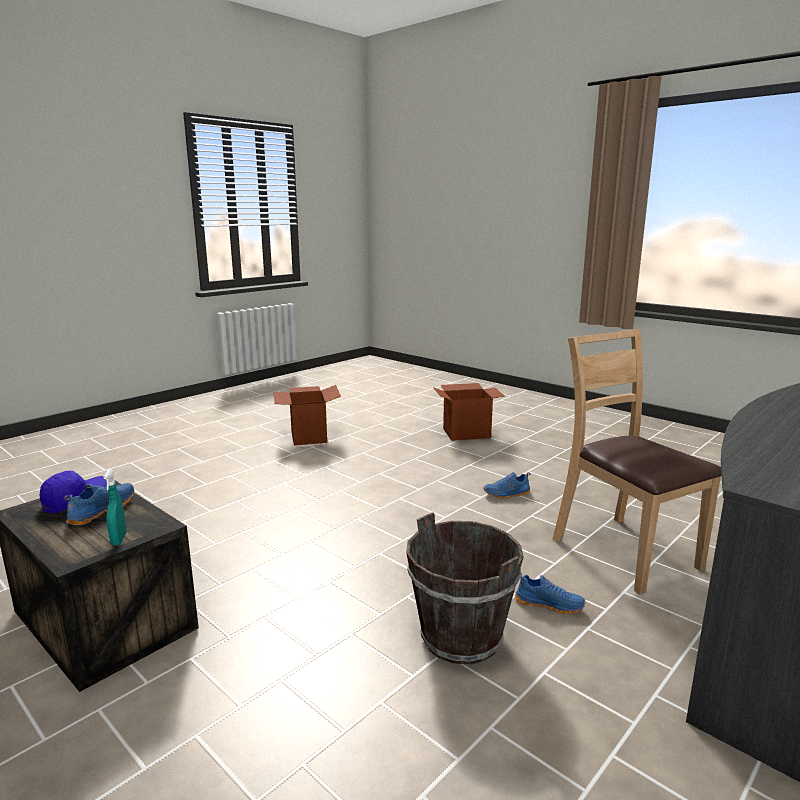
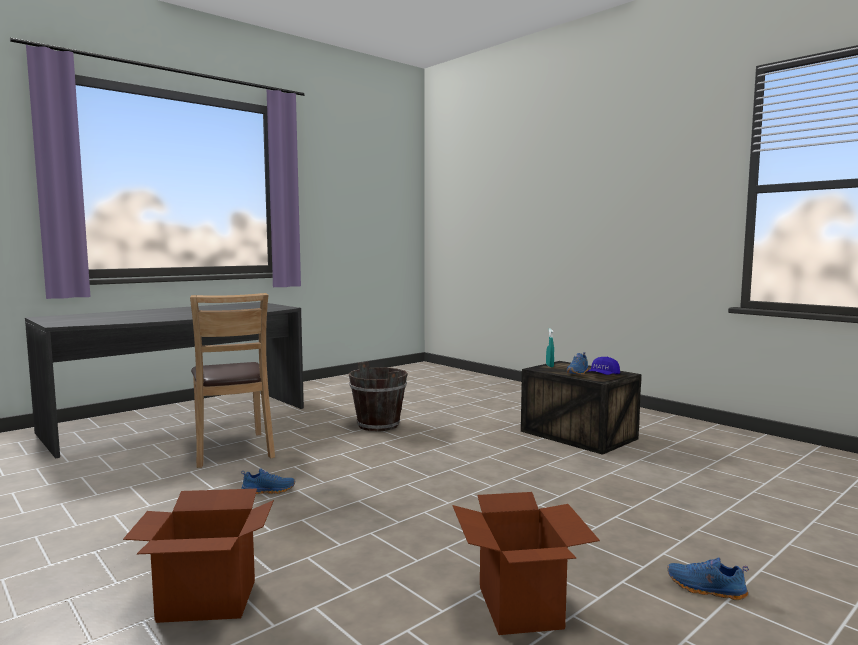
camera: 175 degrees left, 10 degrees down
(549, 604) = (319, 432): blue shoe -> blue shoe (705, 589)

